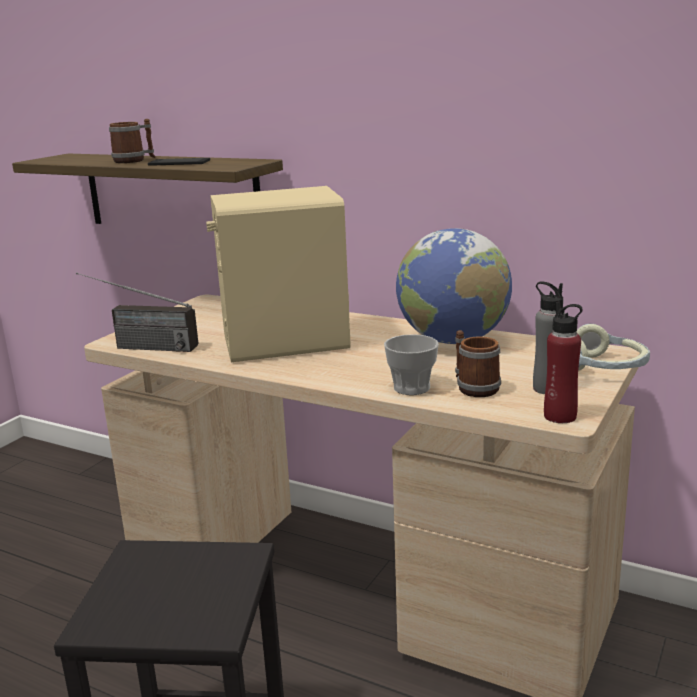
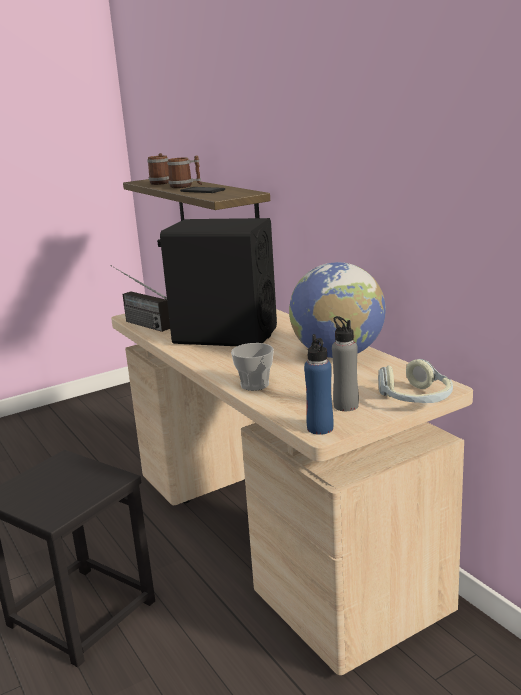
camera: 30 degrees right, 0 degrees up
(284, 343) = (225, 335): beige speaker -> black speaker
(473, 387) = (296, 393): mug -> mug (161, 182)
(560, 416) = (320, 428): red bottle -> blue bottle

